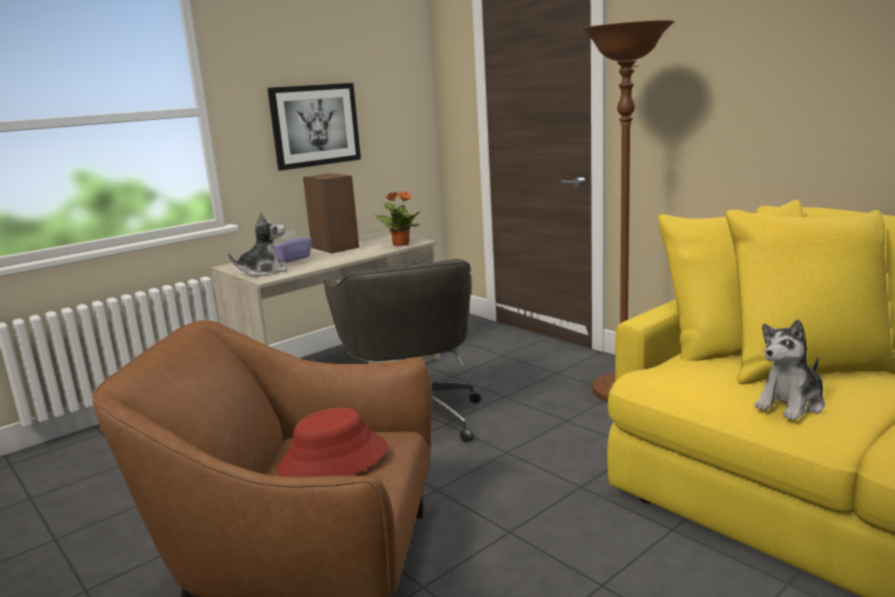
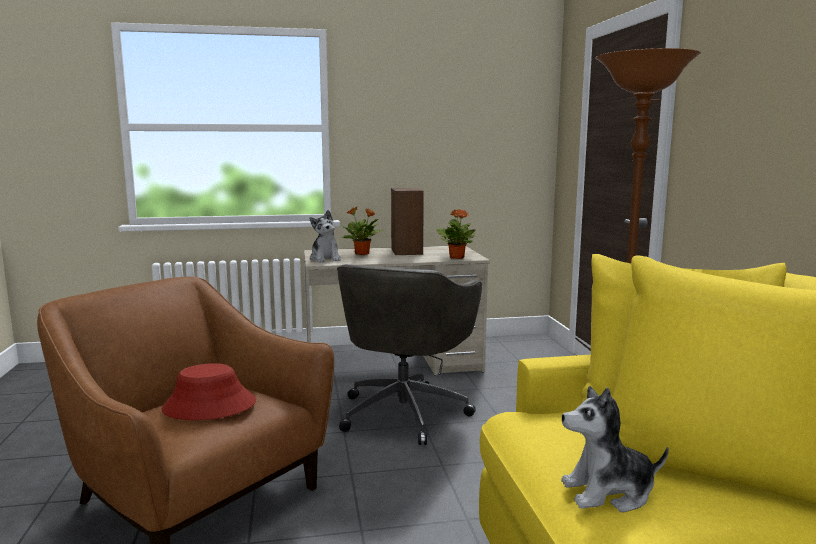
camera: 30 degrees right, 5 degrees down
(263, 272) = (325, 259): plush toy -> plush toy turned 60 degrees clockwise
(292, 259) = (362, 254): purple tissue box -> potted plant
(315, 125) = (424, 147): picture -> none

